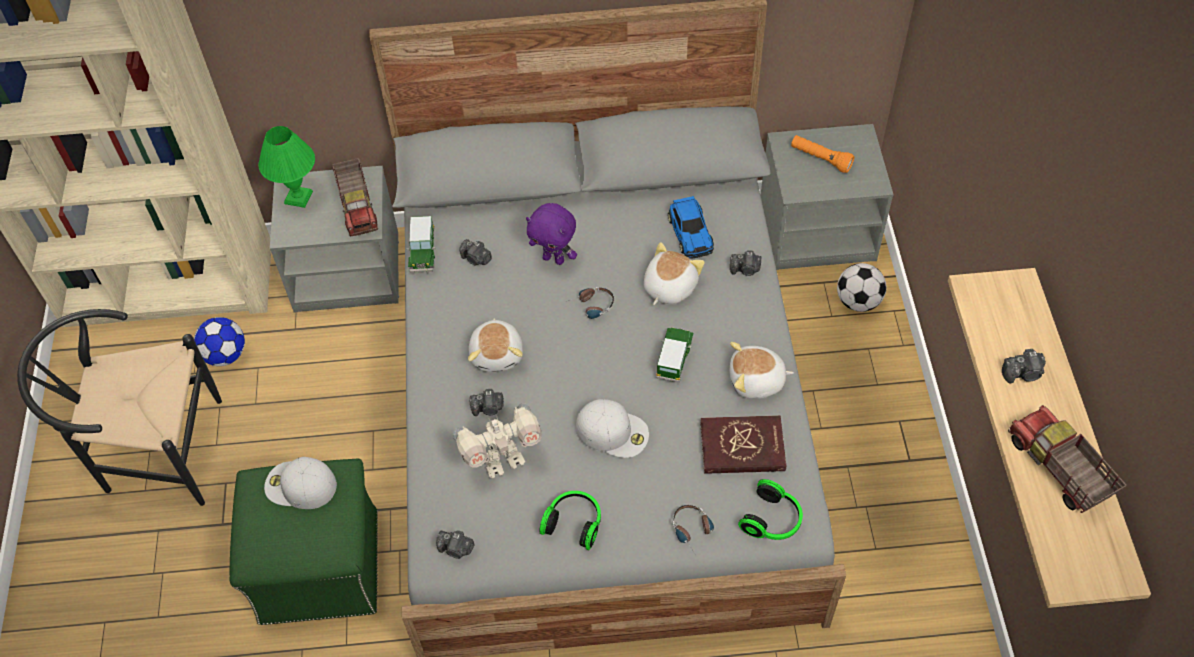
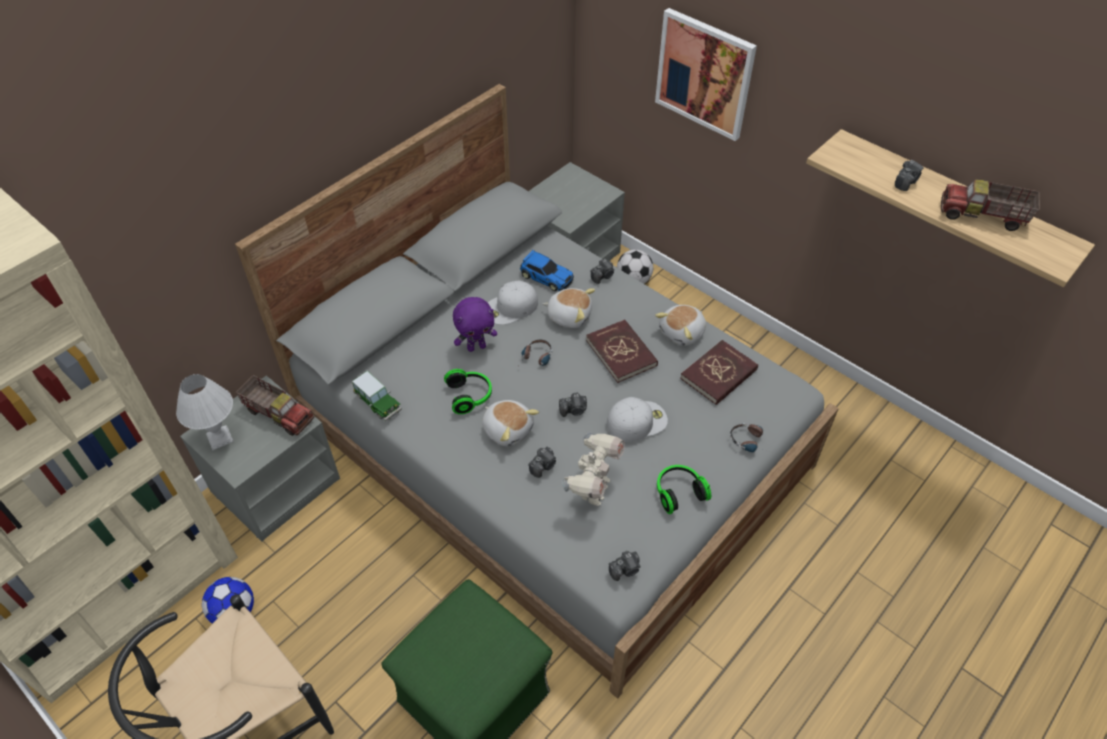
camera: 45 degrees left, 5 degrees down
(297, 197) = (219, 439): green table lamp -> white table lamp
(299, 486) = (447, 630): white cap -> white cap (511, 307)
(476, 259) = (422, 382): camera -> camera (574, 410)
(668, 287) = (569, 315): plush toy -> plush toy turned 120 degrees clockwise
(674, 358) = (621, 353): toy car -> red book
(773, 520) = (782, 401): headphones -> headphones (470, 396)
(820, 159) = (562, 197): orange flashlight -> none
(974, 110) = (704, 74): none -> picture

